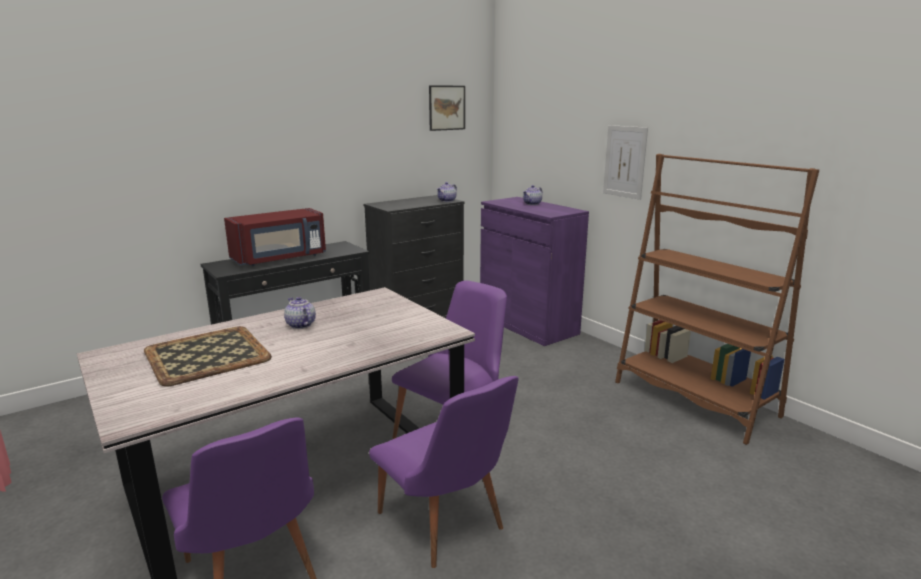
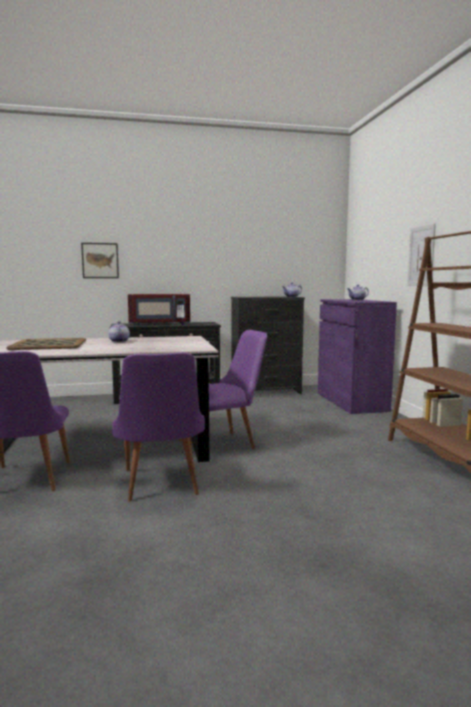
camera: 25 degrees right, 10 degrees down
(447, 108) = (304, 231): picture -> picture (100, 260)

